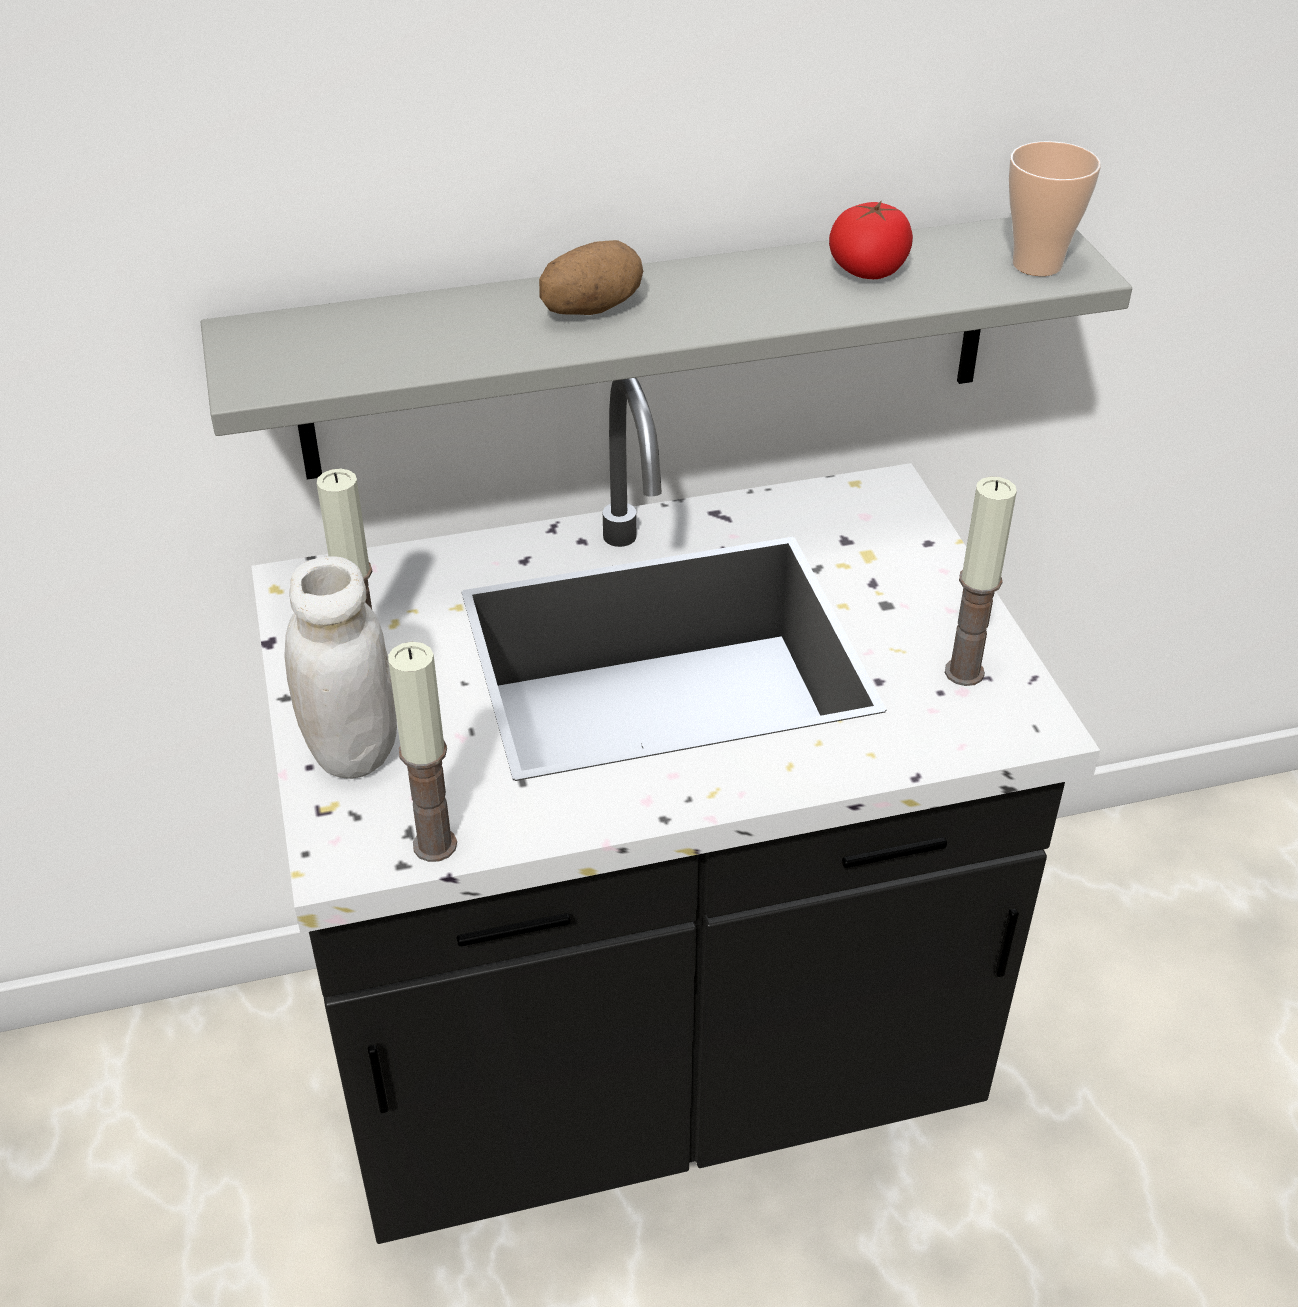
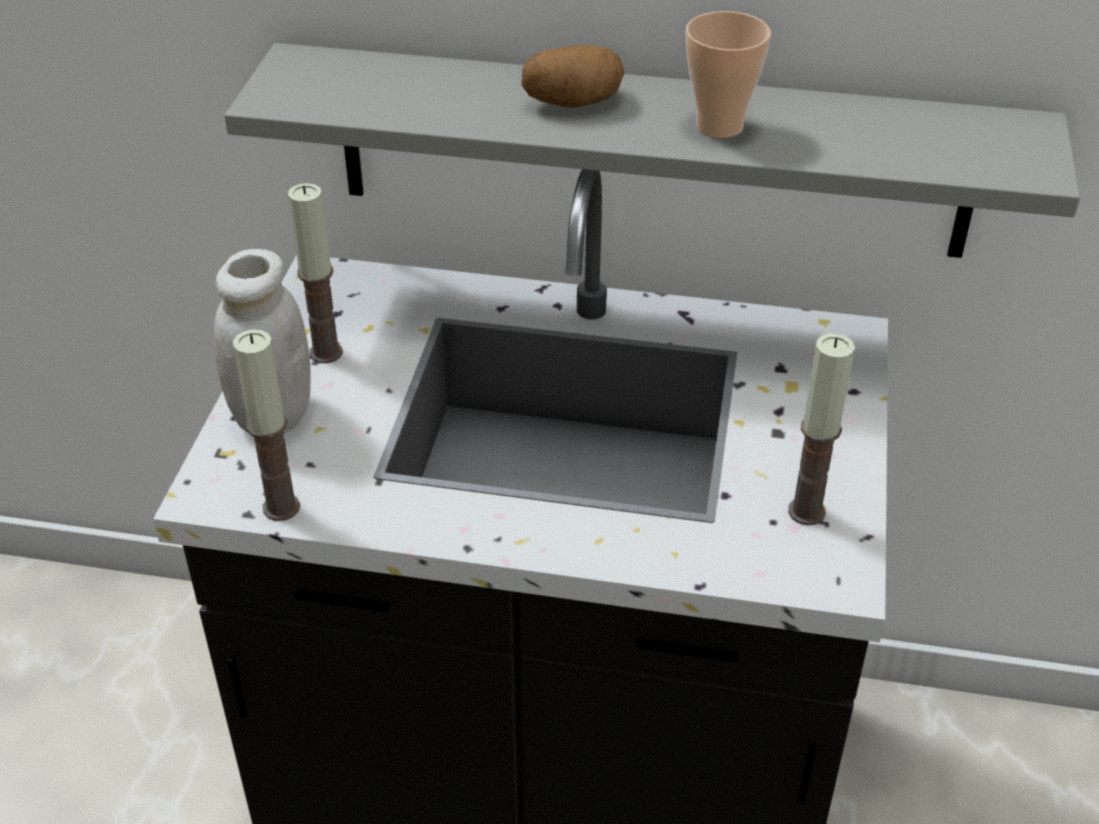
camera: 25 degrees right, 0 degrees up
(868, 271) = (836, 125): tomato -> none
(1037, 264) = (1000, 155): cup -> cup (719, 126)

